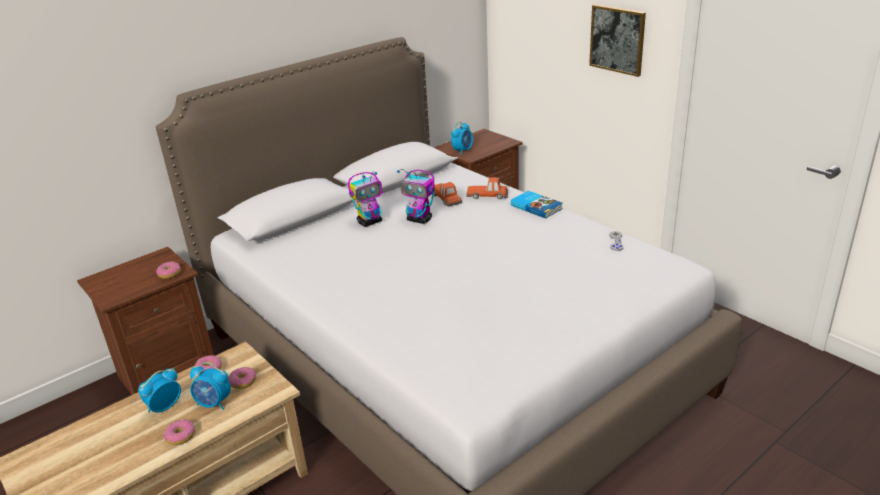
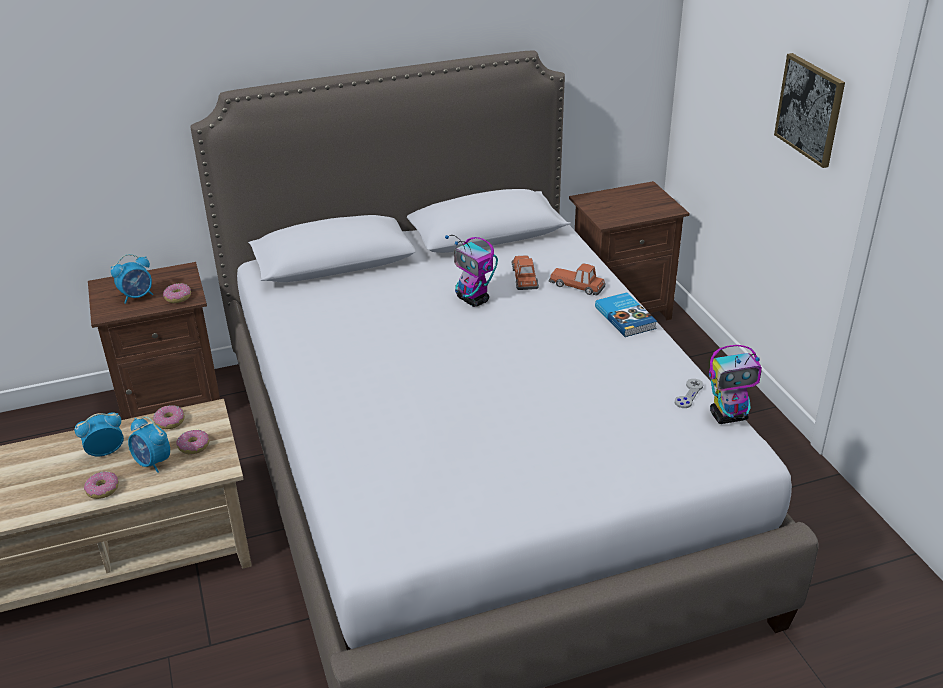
camera: 20 degrees right, 5 degrees up
(370, 222) = (415, 288): toy robot -> toy robot (729, 416)
(463, 151) = (603, 209): alarm clock -> alarm clock (137, 296)

